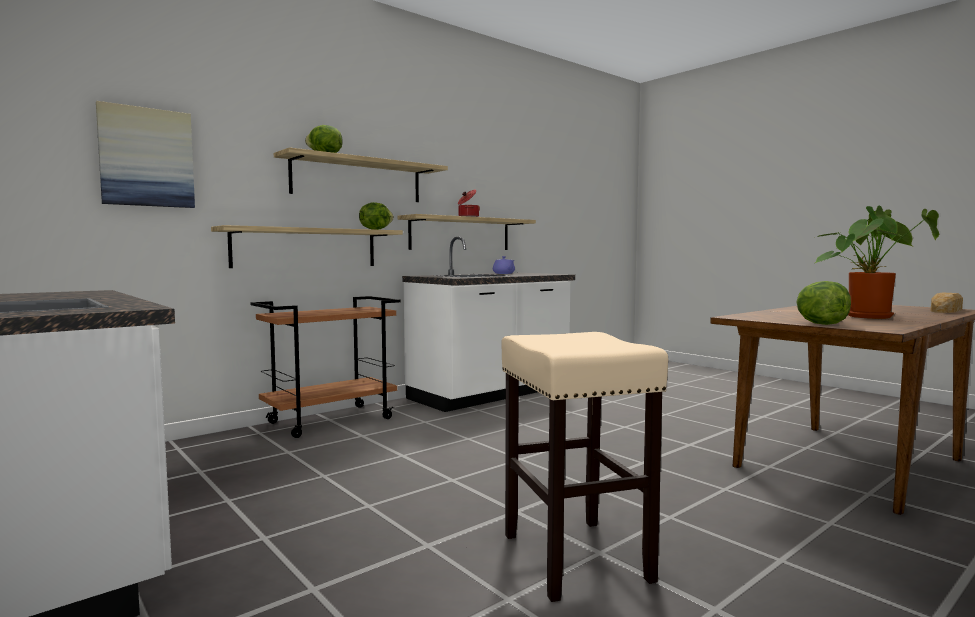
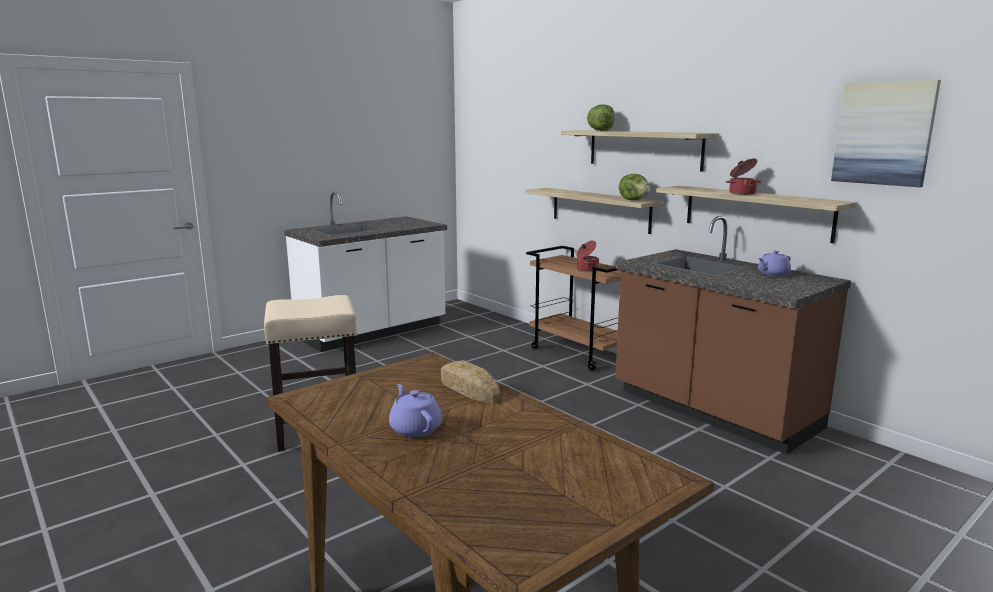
camera: 90 degrees right, 10 degrees up
(147, 157) = (522, 141): picture -> picture (883, 133)
(349, 311) = (586, 269): none -> cooking pot
(491, 394) = (713, 410): white counter -> brown counter
(820, 324) = (350, 382): lettuce -> none
(869, 316) = (415, 428): potted plant -> purple teapot
(946, 310) = (503, 537): bread -> bread (469, 389)

